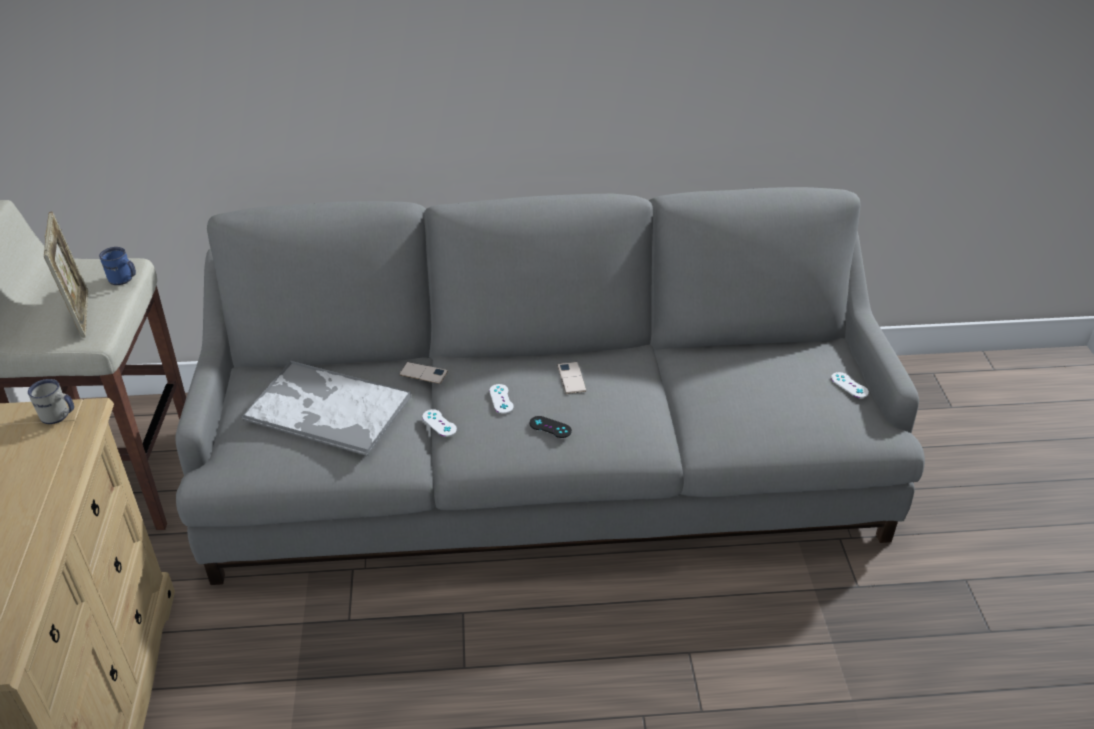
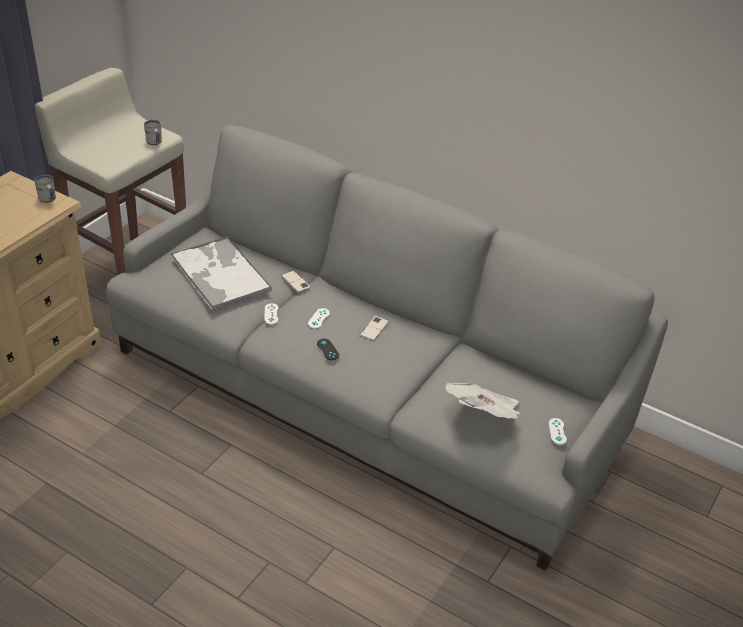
camera: 35 degrees right, 0 degrees up
(81, 314) = (116, 152): picture frame -> none
(123, 280) = (154, 143): blue mug -> white mug
(773, 407) = (484, 415): none -> newspaper

